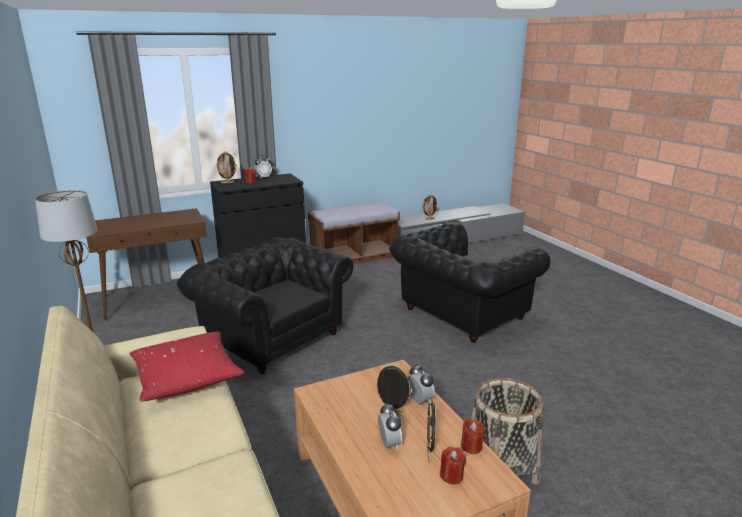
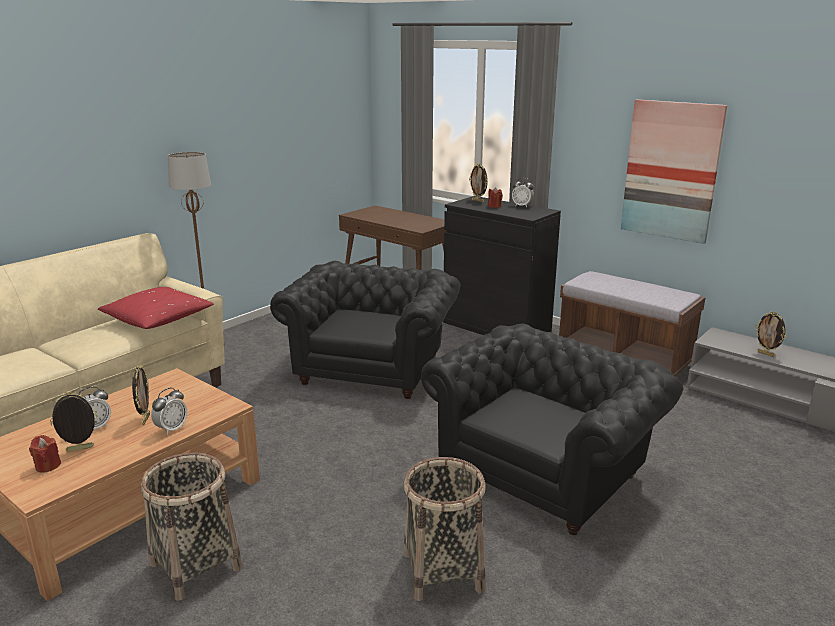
camera: 65 degrees right, 0 degrees up
(351, 130) = (671, 171): none -> picture
(460, 314) = (545, 472): black armchair -> black armchair turned 105 degrees clockwise
(471, 446) = (94, 469): red candle -> none
(539, 369) = (442, 571): none -> basket

